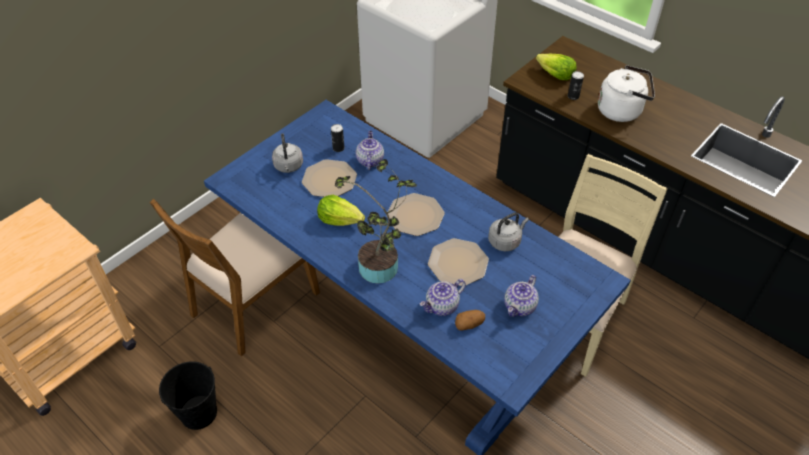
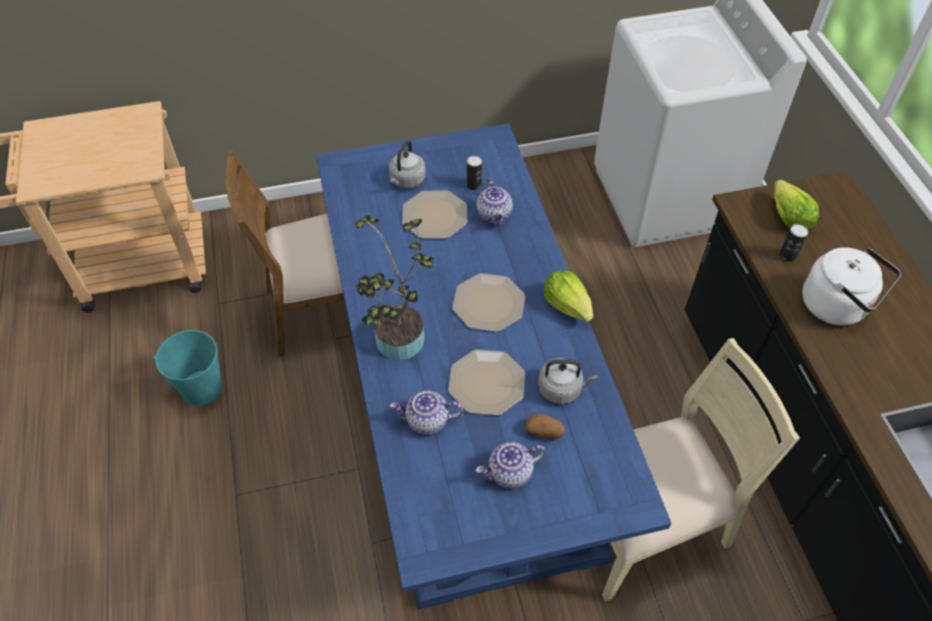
camera: 35 degrees right, 5 degrees up
(198, 413) = (202, 388): black bucket -> turquoise bucket
(340, 220) = (407, 266): lettuce -> lettuce (568, 305)
(369, 160) = (494, 215): teapot -> teapot turned 135 degrees clockwise
(469, 324) = (437, 459): potato -> potato (544, 432)

